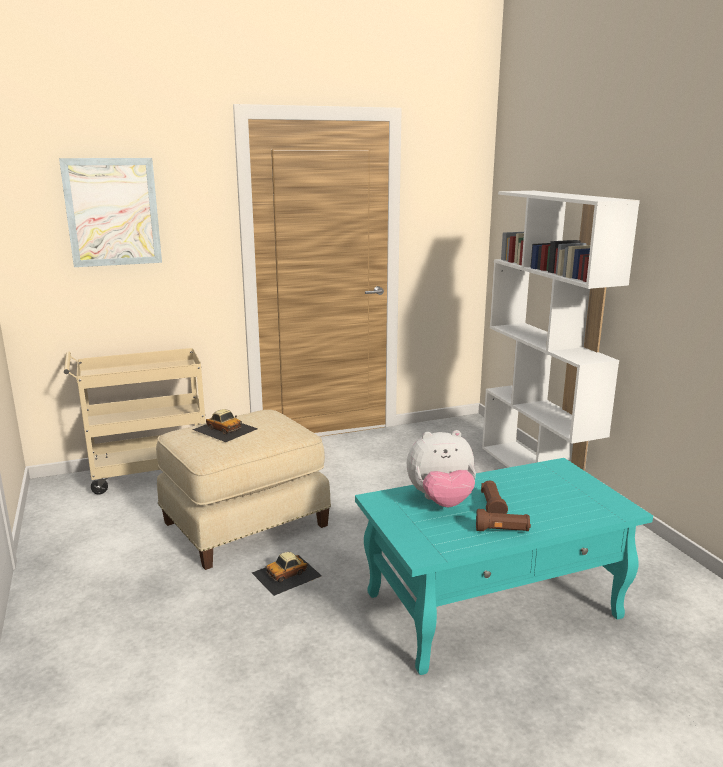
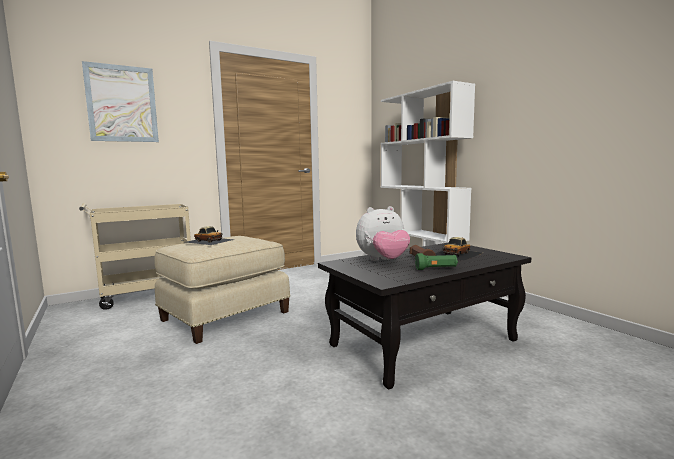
camera: 10 degrees left, 10 degrees down
(287, 574) = (263, 340): toy car -> toy car (457, 253)
(494, 605) = (425, 342): turquoise coffee table -> black coffee table
(502, 531) = (436, 269): brown flashlight -> green flashlight

